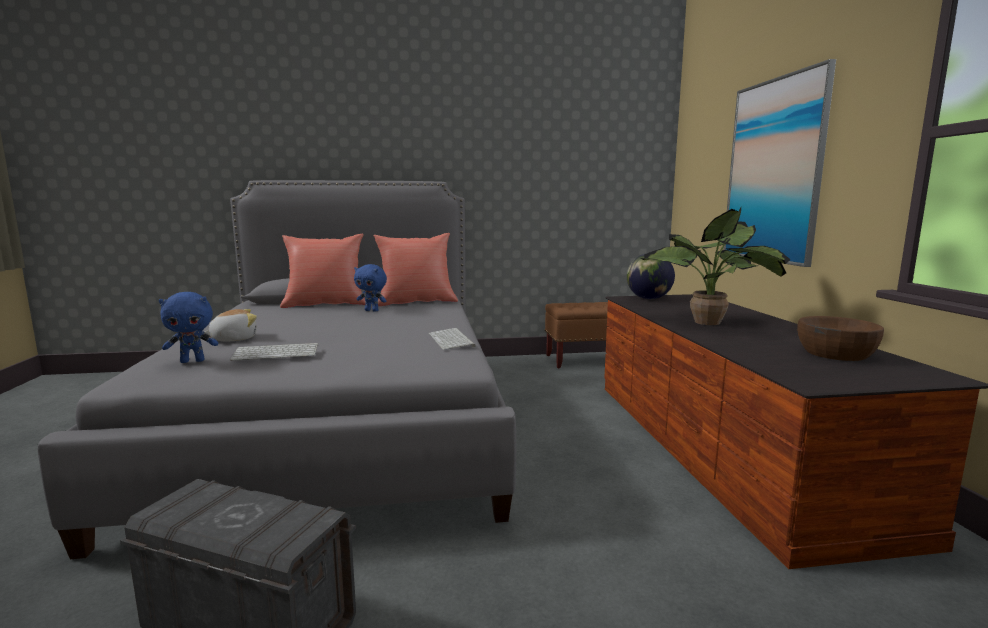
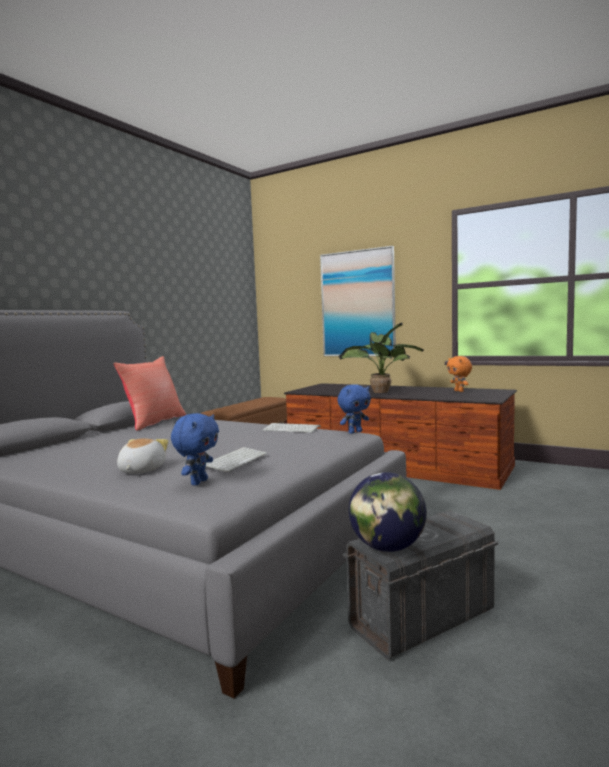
camera: 50 degrees left, 5 degrees down
(325, 304) = (79, 440): red pillow -> none
(372, 310) = (148, 433): blue plush toy -> blue plush toy (355, 432)
(648, 298) = (310, 389): globe -> globe (387, 547)
(836, 353) = (459, 391): brown bowl -> orange plush toy

